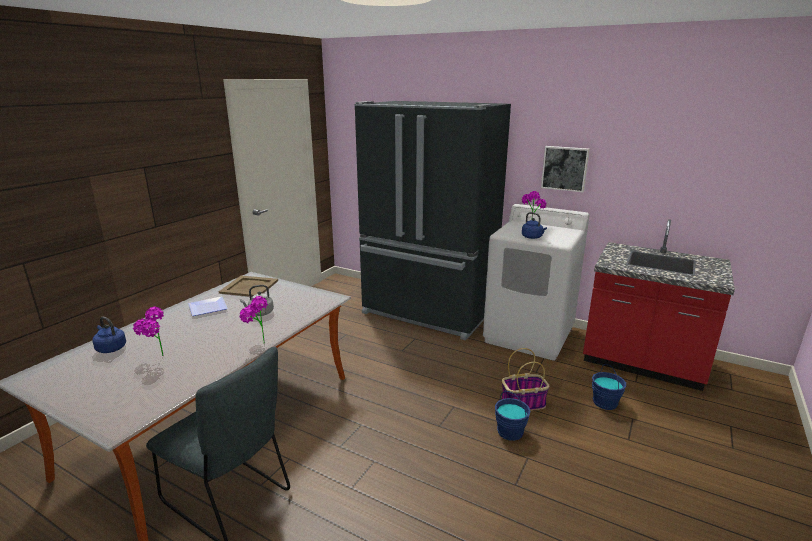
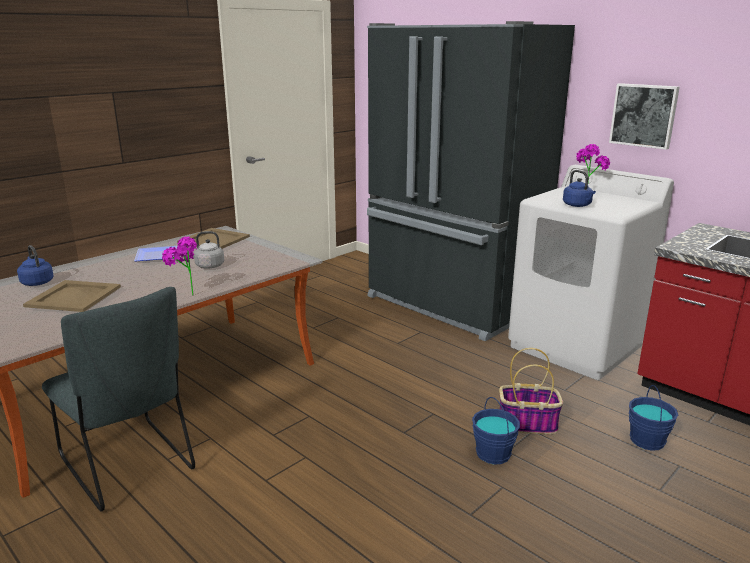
camera: 15 degrees right, 0 degrees up
(156, 359) = (74, 297): potted plant -> beige tray

